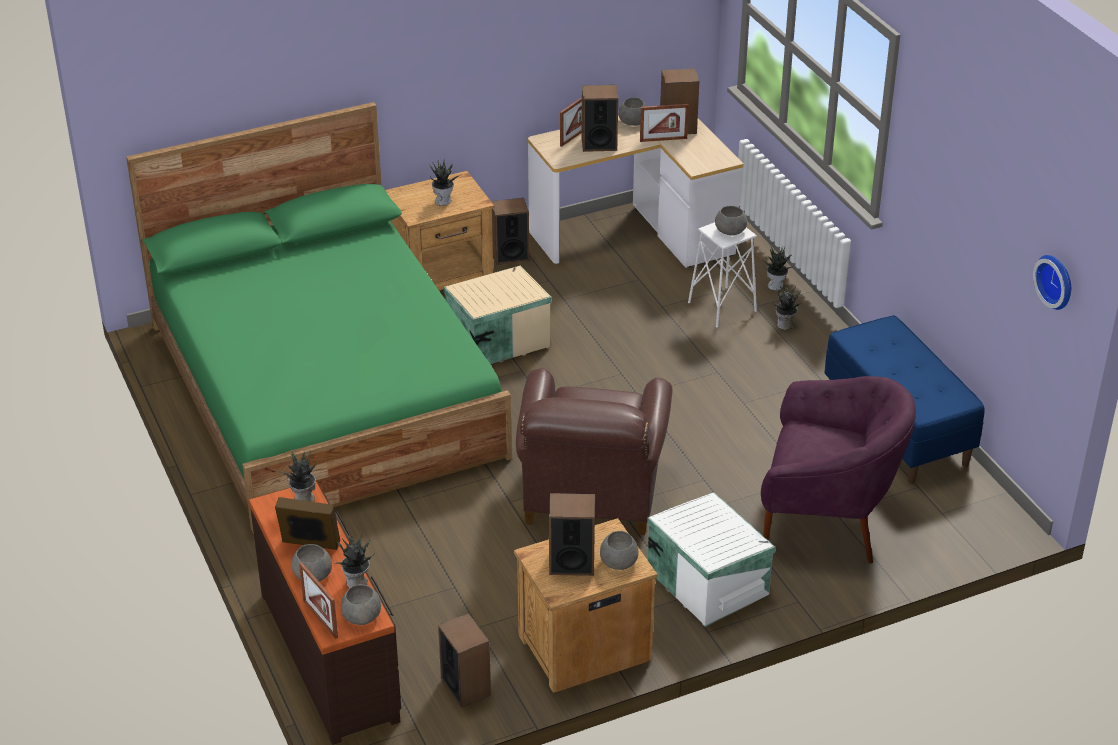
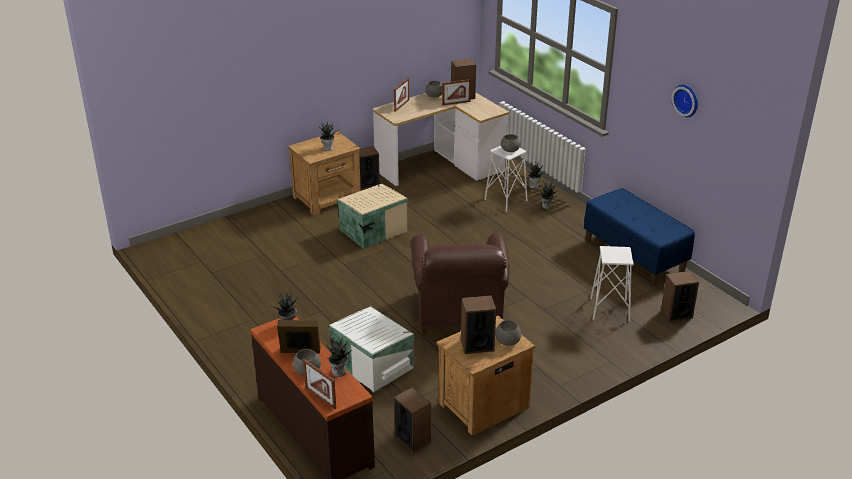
camera: 10 degrees left, 5 degrees down
(325, 389) = (269, 269): green bed -> none
(361, 616) = (348, 393): grey bowl -> none
(599, 144) = (417, 108): speaker -> speaker (676, 314)
(708, 581) = (549, 355): white storage box -> white storage box (373, 364)
(826, 516) = (609, 310): purple armchair -> white stool
(1057, 281) = (748, 139): wall clock -> wall clock (687, 100)

